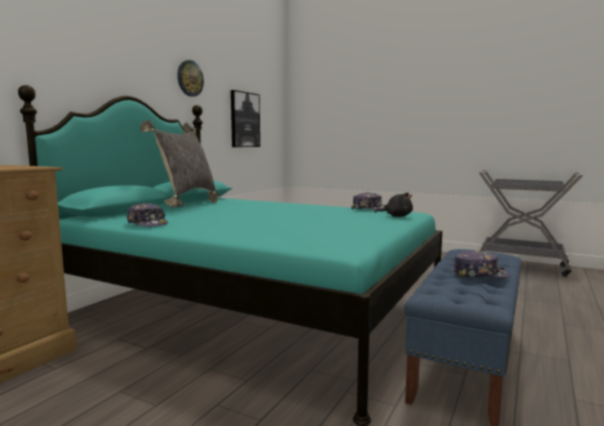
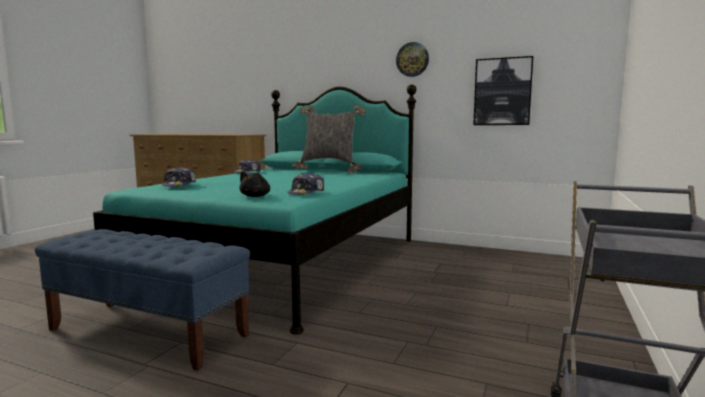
camera: 85 degrees right, 0 degrees up
(480, 274) = (125, 242): cap -> cap (179, 185)

